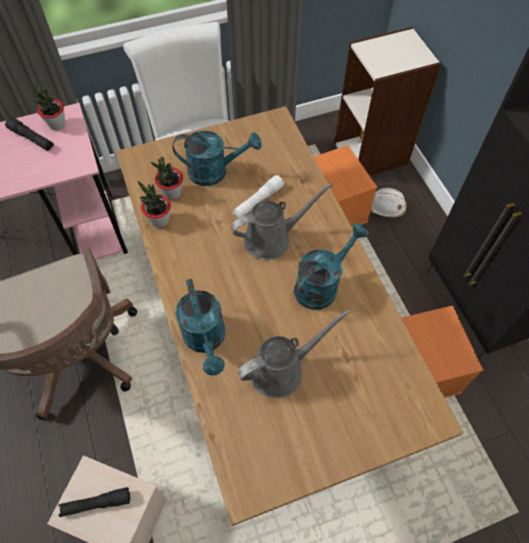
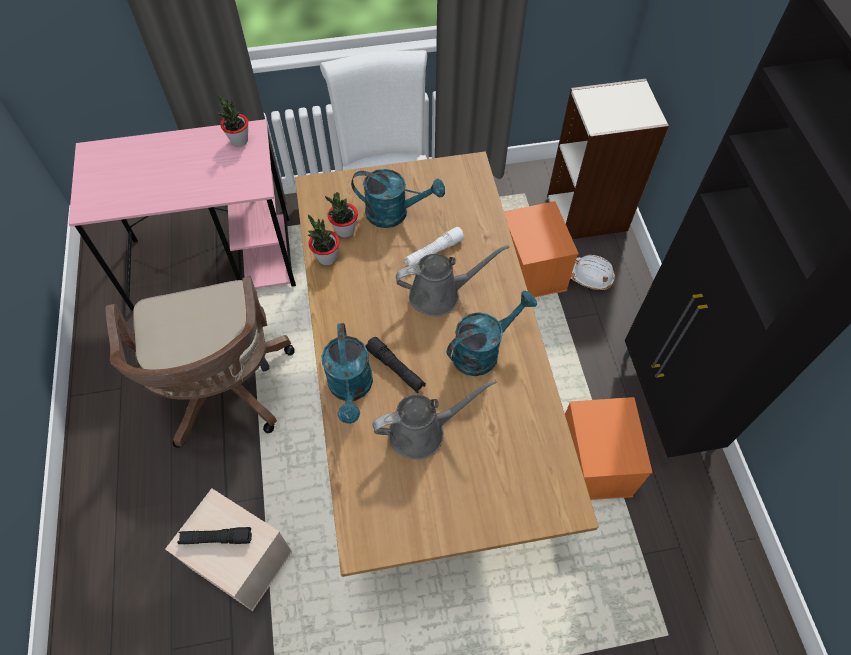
camera: 10 degrees right, 0 degrees up
(32, 139) = (211, 152): black flashlight -> black flashlight (395, 368)

